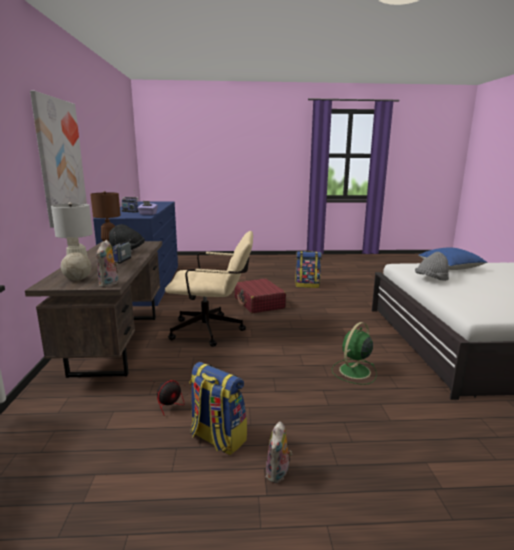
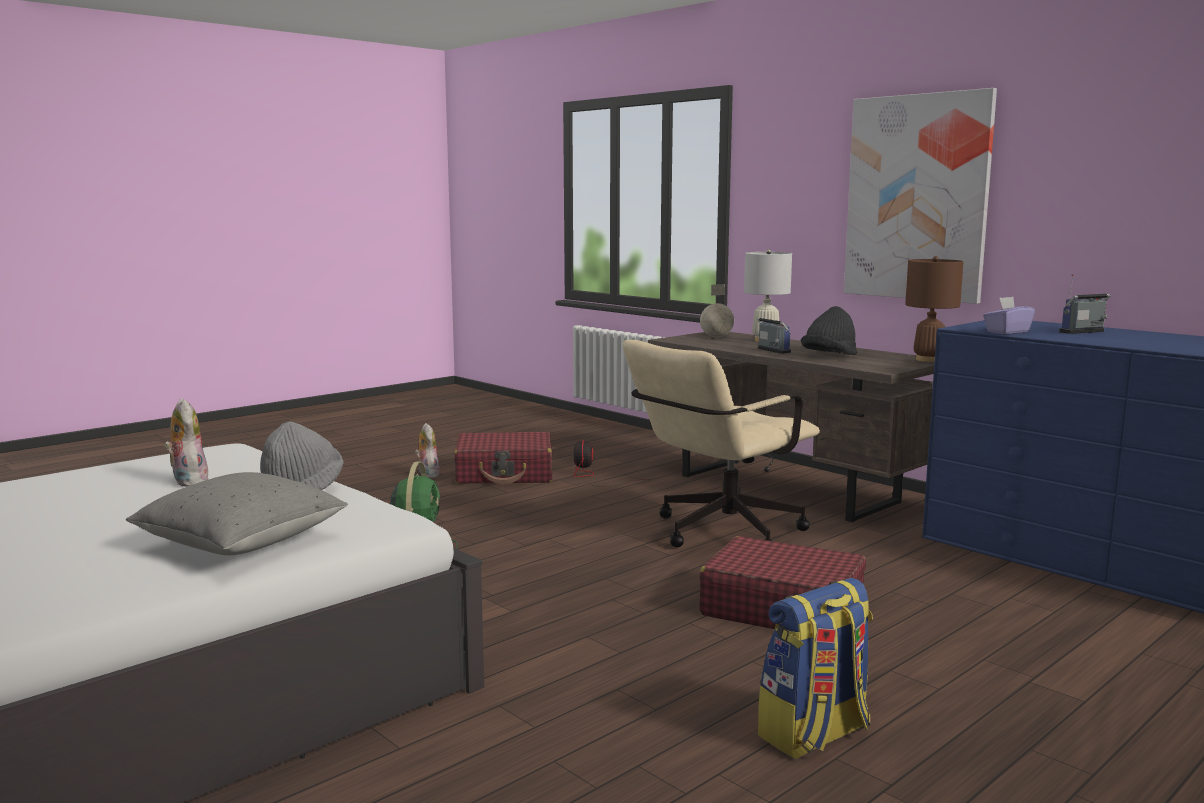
camera: 140 degrees right, 5 degrees down
(109, 284) = (671, 339): plush toy -> plush toy (187, 481)
(217, 438) = (505, 474): backpack -> red suitcase
(450, 268) = (242, 543): blue pillow -> grey pillow

